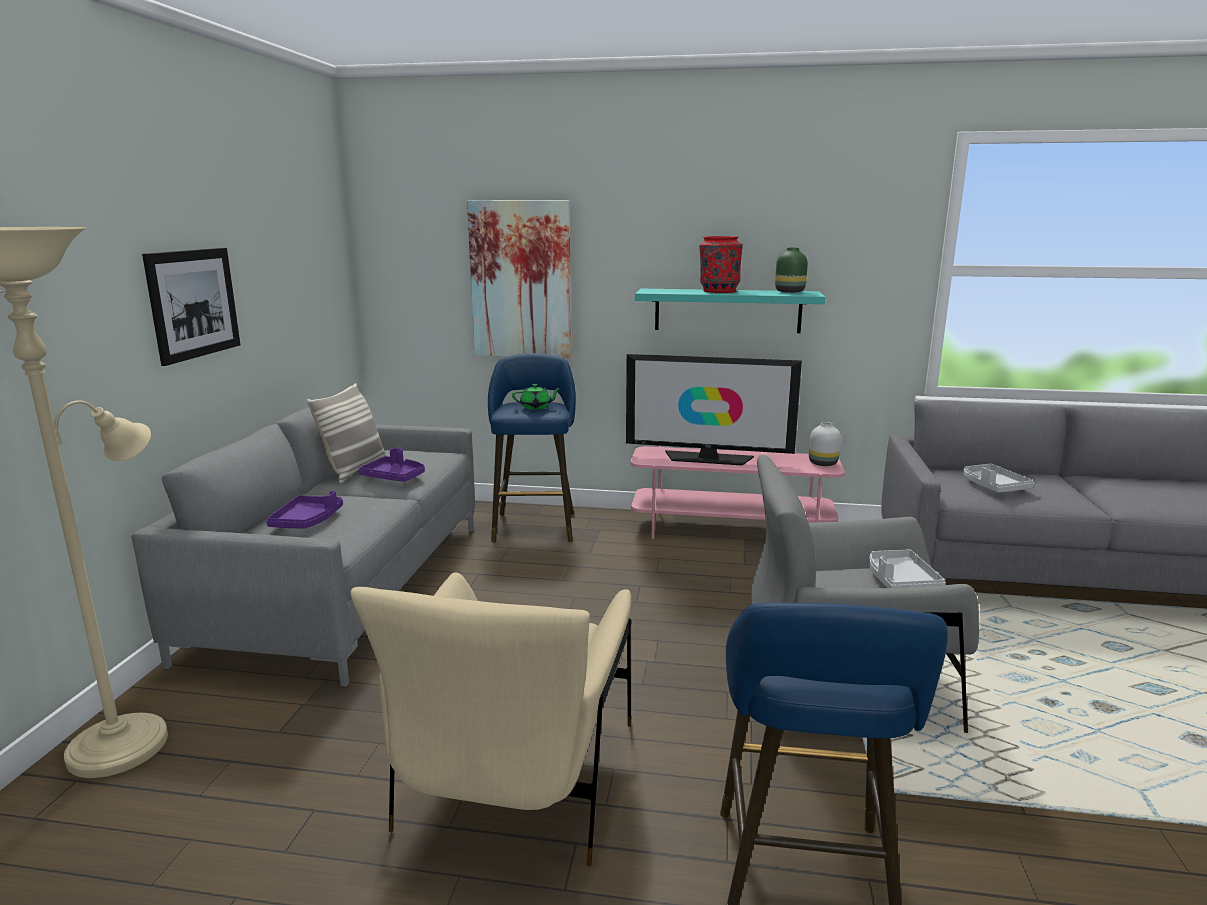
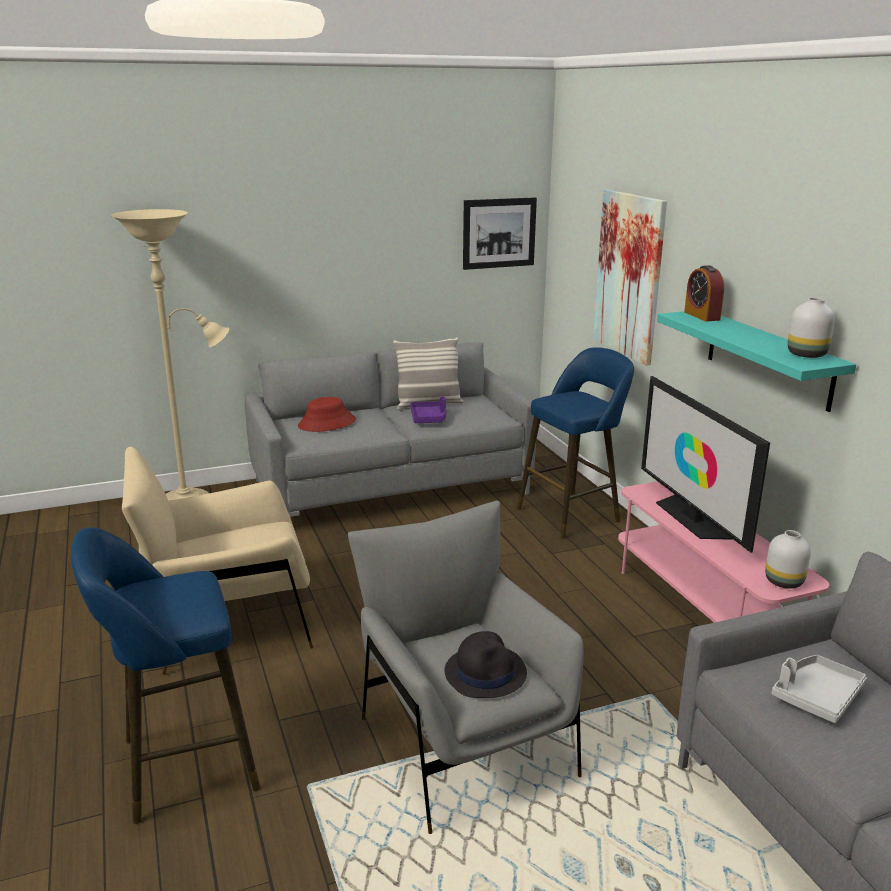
camera: 60 degrees right, 5 degrees up
(194, 303) = (332, 257): picture -> picture (499, 233)
(307, 521) = (327, 423): purple tray -> red hat
(536, 407) = (576, 402): green teapot -> none
(660, 290) = (702, 316): none -> alarm clock
(718, 291) = (743, 332): red vase -> none
(790, 292) = (807, 355): green vase -> white vase
(900, 581) = (485, 672): grey tray -> black hat

